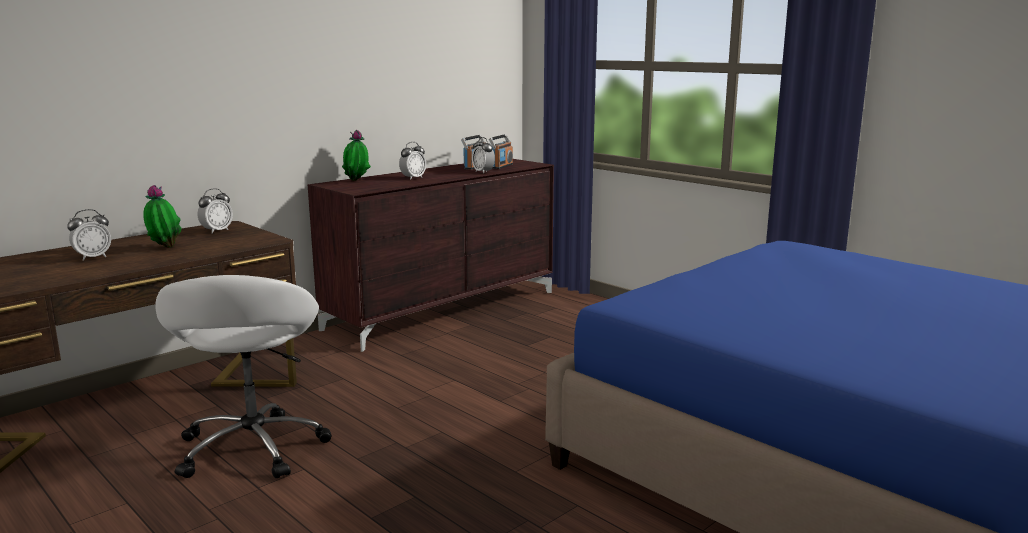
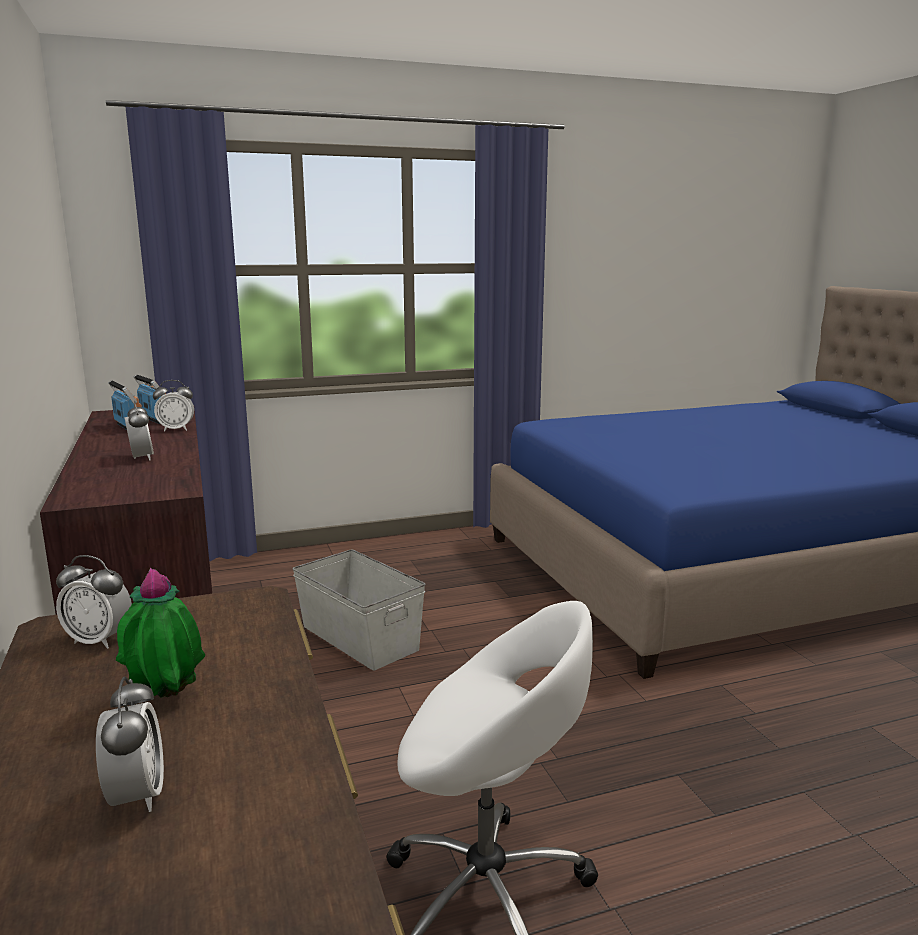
camera: 65 degrees left, 0 degrees up
(217, 231) = (99, 640): alarm clock -> alarm clock turned 135 degrees clockwise
(356, 181) = (89, 484): potted plant -> none
(509, 354) = (360, 637): none -> grey storage box

